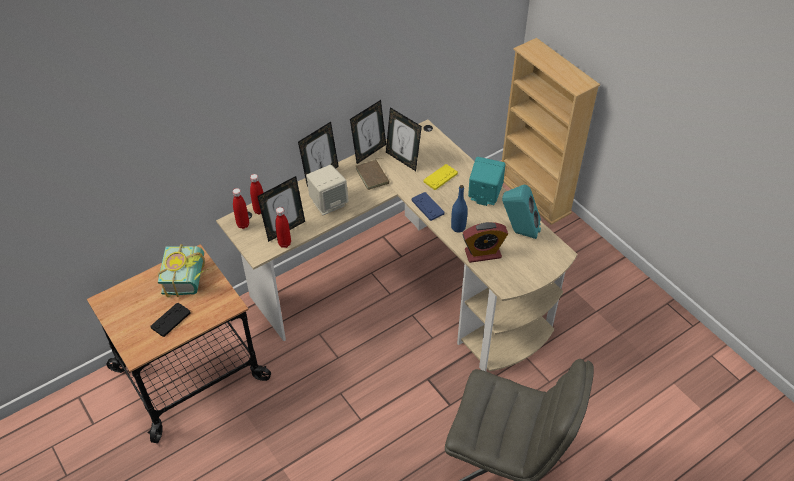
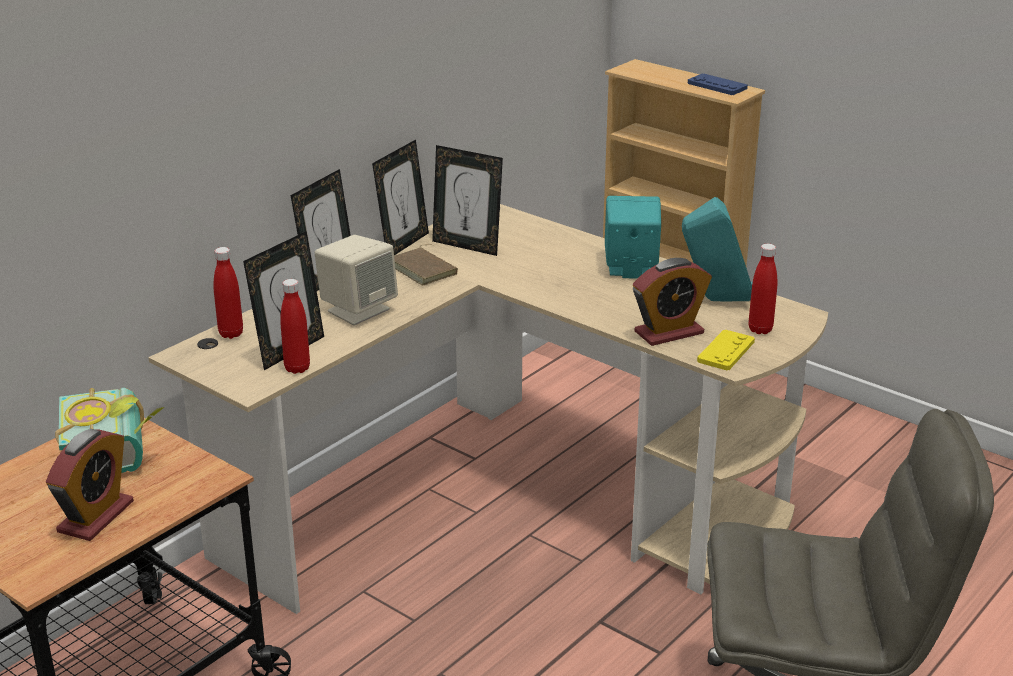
camera: 15 degrees left, 20 degrees down
(171, 320) = (96, 517): black game controller -> alarm clock
(243, 225) = (205, 355): red bottle -> red bottle (760, 329)
(427, 207) = (540, 292): blue game controller -> blue game controller (717, 86)
(440, 177) = (543, 257): yellow game controller -> yellow game controller (726, 351)
(458, 227) = (607, 308): blue bottle -> none

